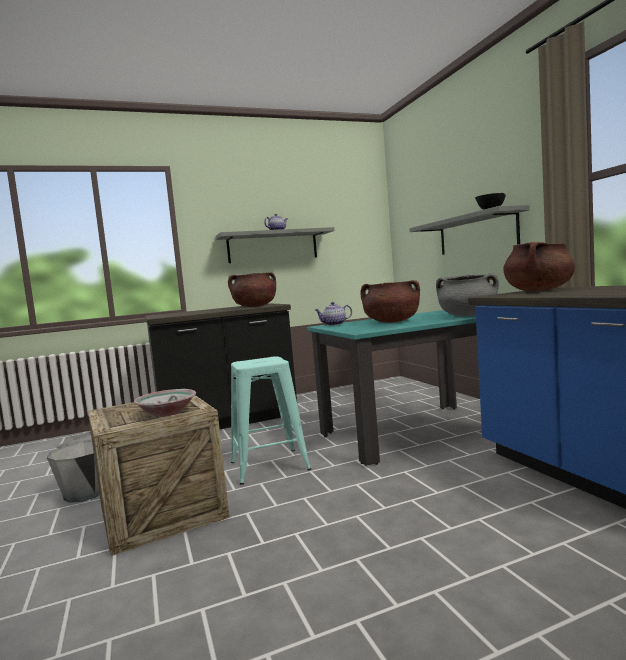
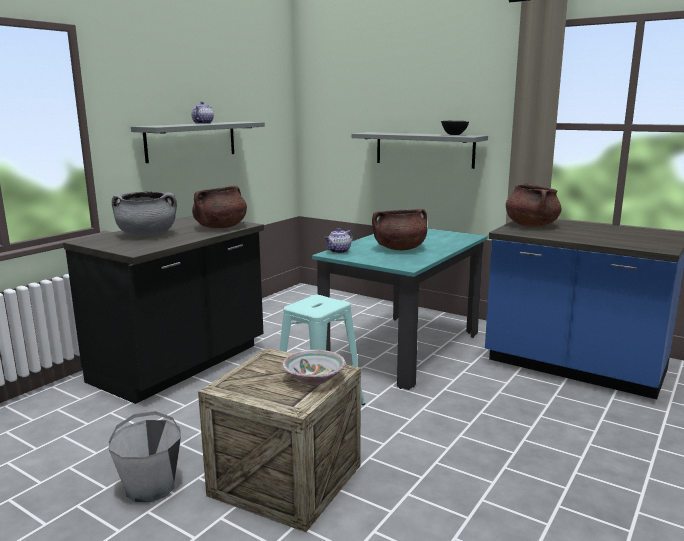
camera: 35 degrees left, 10 degrees up
(468, 315) = (453, 239): grey cooking pot -> grey cooking pot (147, 235)

